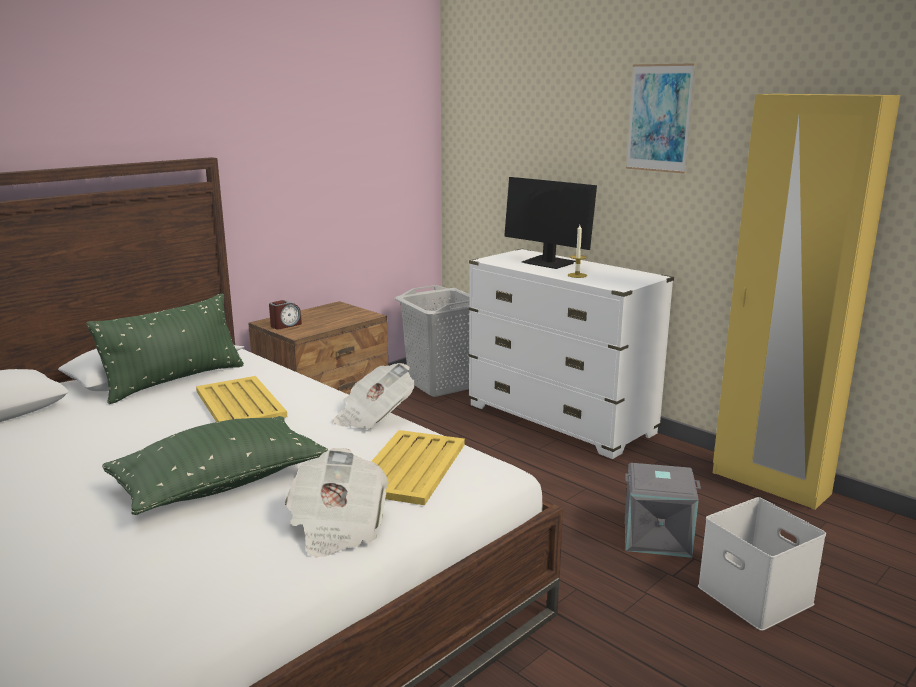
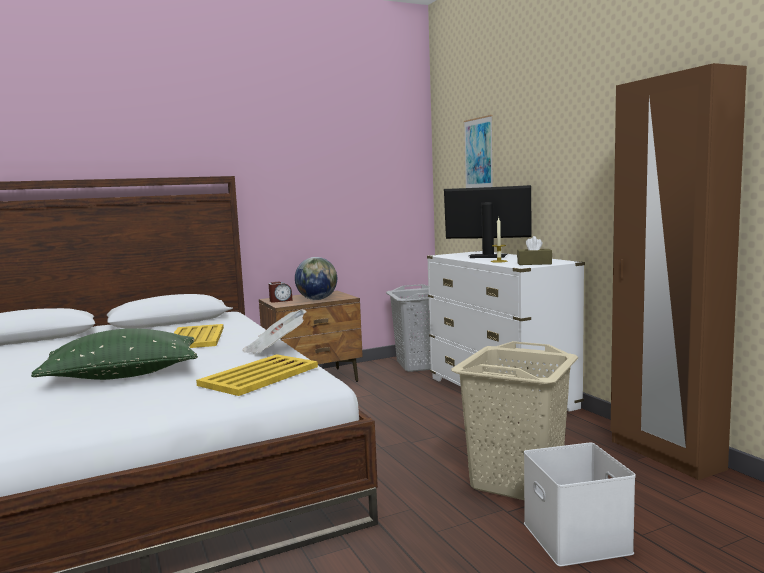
camera: 20 degrees right, 10 degrees down
(175, 381) = (174, 326): green pillow -> none
(334, 321) = (317, 299): none -> globe
(337, 527) = (162, 402): newspaper -> none
(548, 263) = (488, 256): monitor -> monitor turned 135 degrees clockwise
(624, 281) = (534, 263): none -> brown tissue box
(657, 535) = (517, 481): grey storage box -> beige laundry basket
(659, 118) = (567, 126): picture -> picture (478, 154)
(769, 483) = (665, 455): yellow wardrobe -> brown wardrobe

